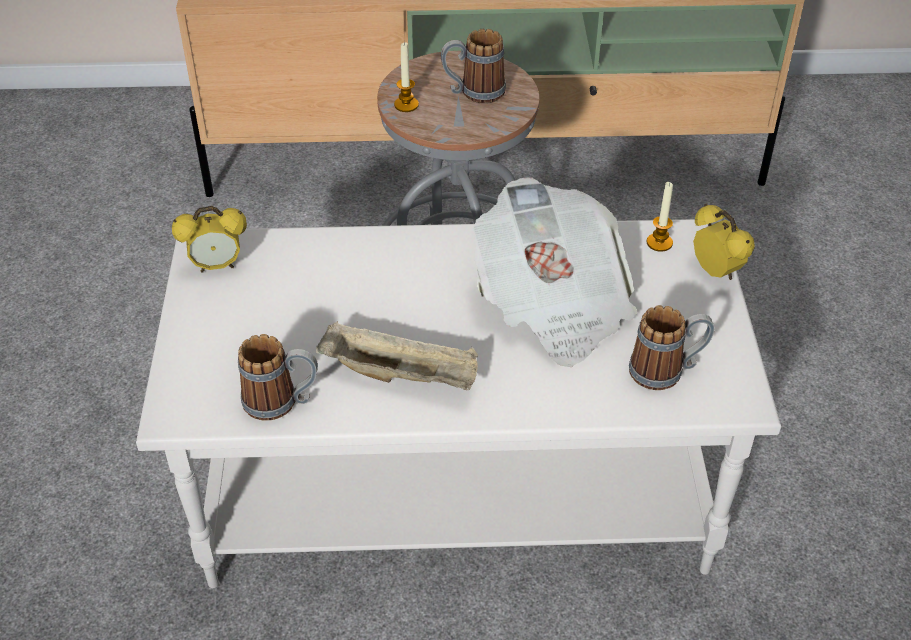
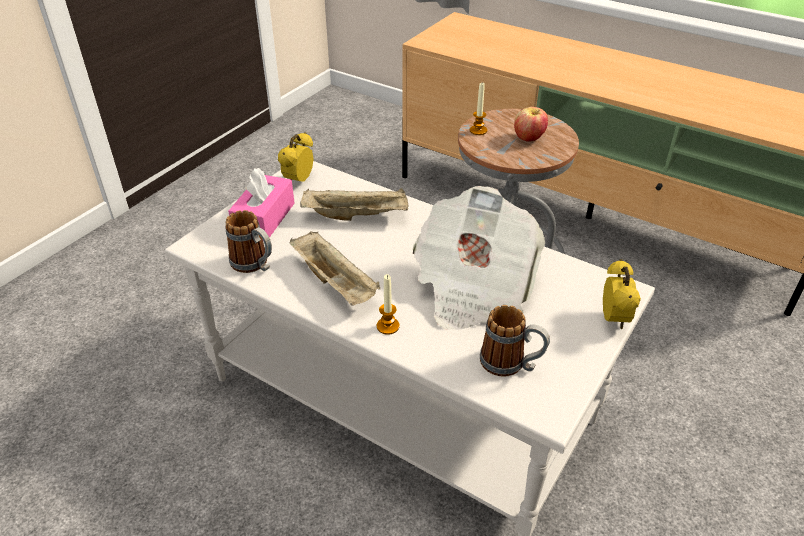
camera: 35 degrees right, 5 degrees down
(217, 266) = (299, 181): alarm clock -> alarm clock turned 90 degrees clockwise
(227, 337) = (264, 219): none -> pink tissue box
(340, 279) = (357, 215): none -> beige tray
(473, 93) = (528, 138): mug -> apple
(659, 243) = (589, 282): candle -> candle (388, 326)

